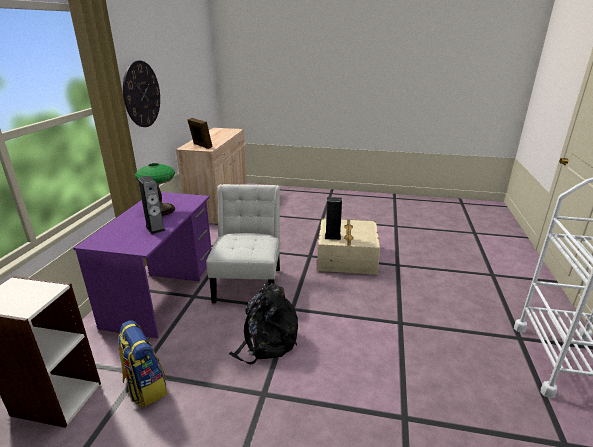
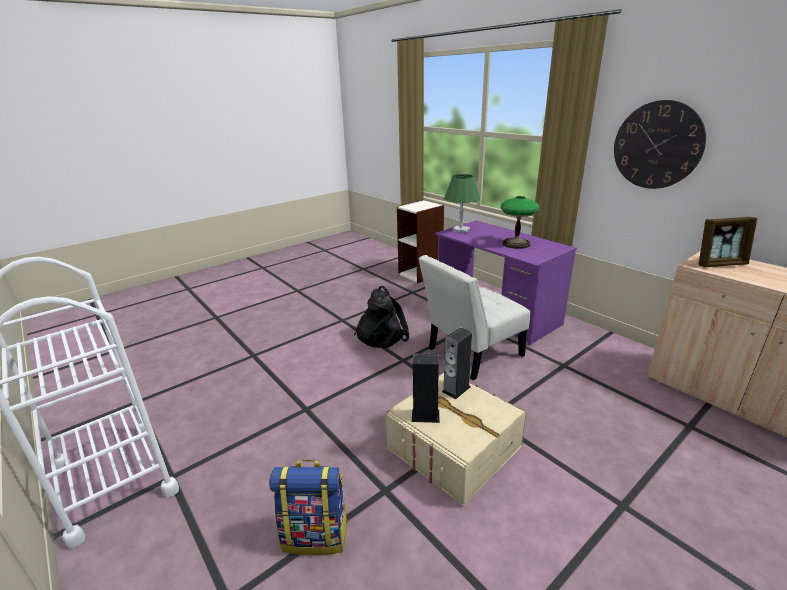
camera: 130 degrees right, 0 degrees up
(126, 244) = (460, 230): none -> green table lamp
(145, 387) = (398, 292): backpack -> backpack (316, 535)
(155, 228) = (477, 238): speaker -> speaker (425, 415)
(249, 282) = (471, 354): white chair -> white chair turned 105 degrees clockwise

